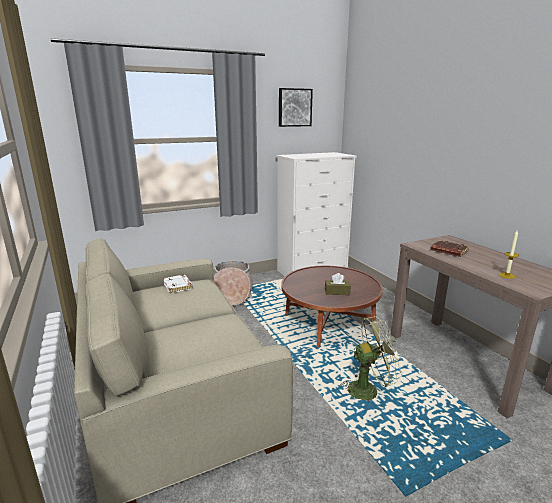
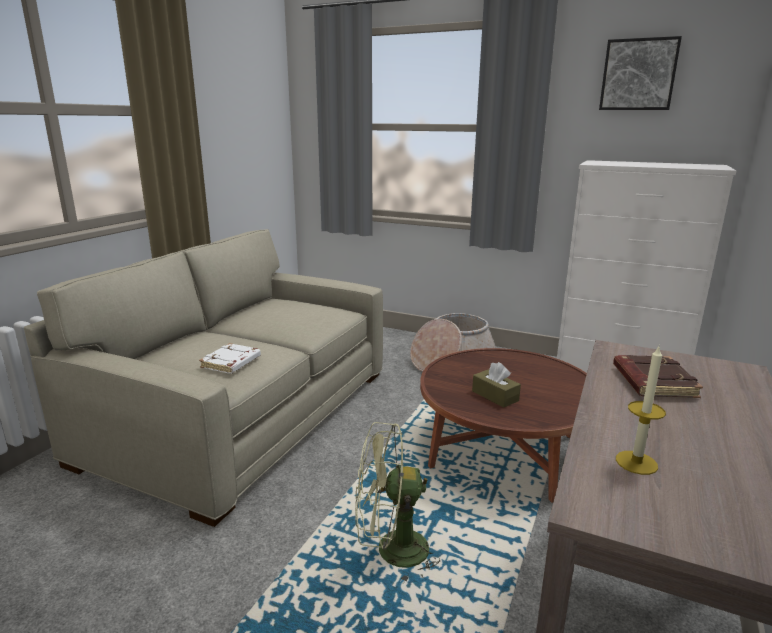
camera: 50 degrees right, 0 degrees up
(178, 286) = (311, 306): white book -> white book (231, 363)
(368, 389) = (391, 552): green fan -> green fan turned 135 degrees clockwise

